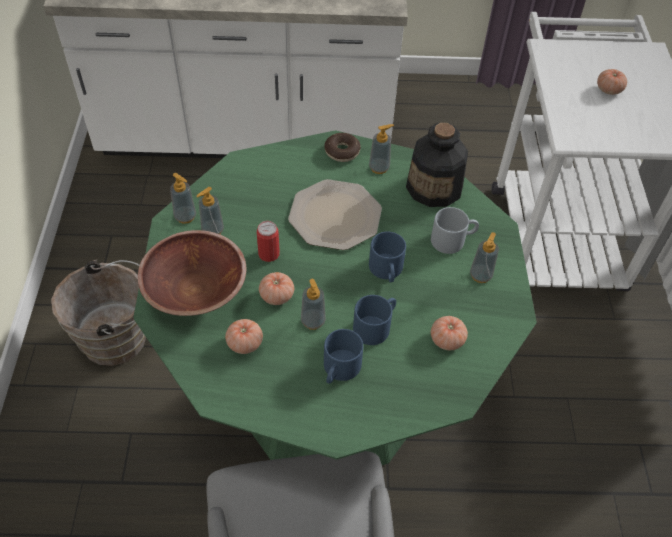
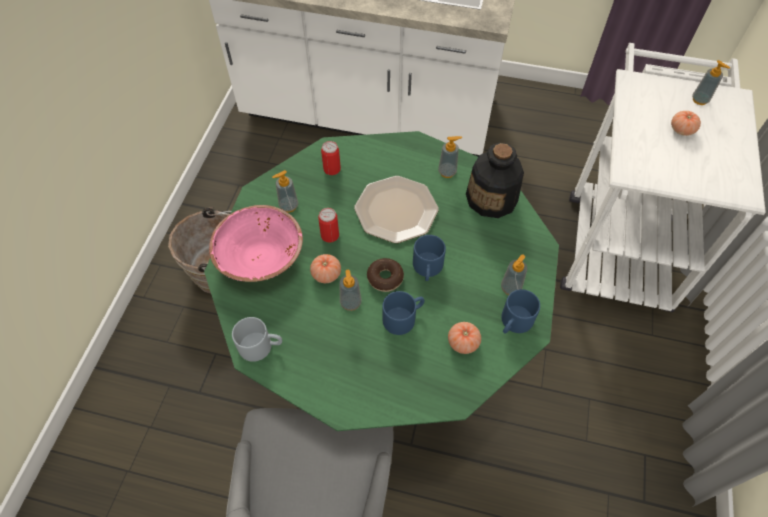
camera: 15 degrees right, 5 degrees up
(185, 217) = (269, 190): soap dispenser -> soap dispenser (700, 100)
(196, 290) = (261, 257): brown bowl -> pink bowl
(245, 343) = (288, 312): tomato -> none
(250, 184) = (332, 169): none -> can
(340, 370) = (361, 352): blue mug -> blue mug (514, 323)
(342, 151) = (418, 152): donut -> donut (385, 278)
(453, 239) = (495, 250): grey mug -> grey mug (261, 345)

